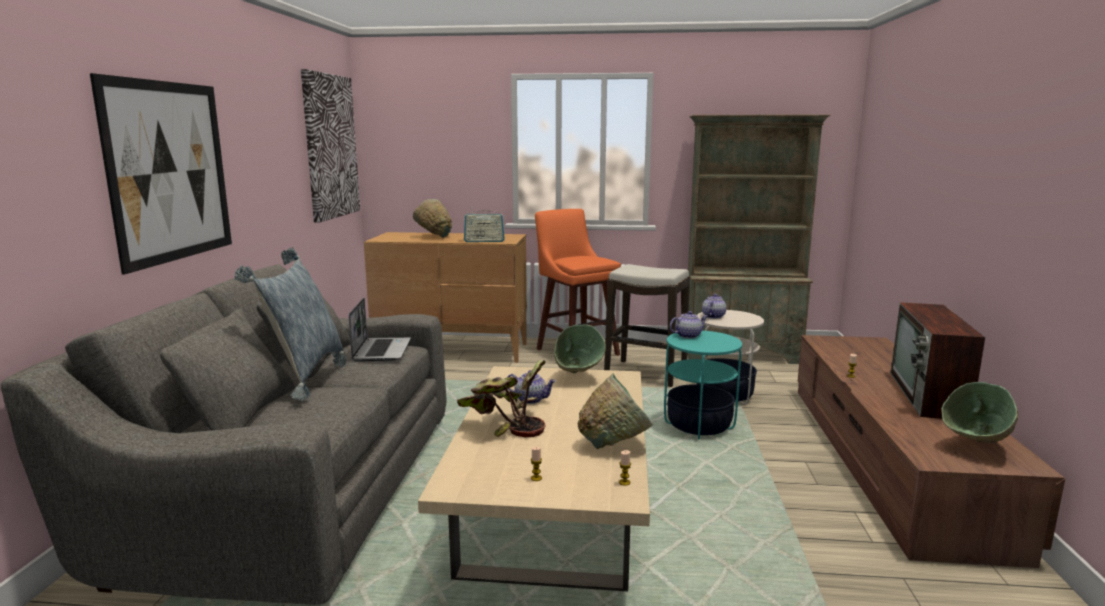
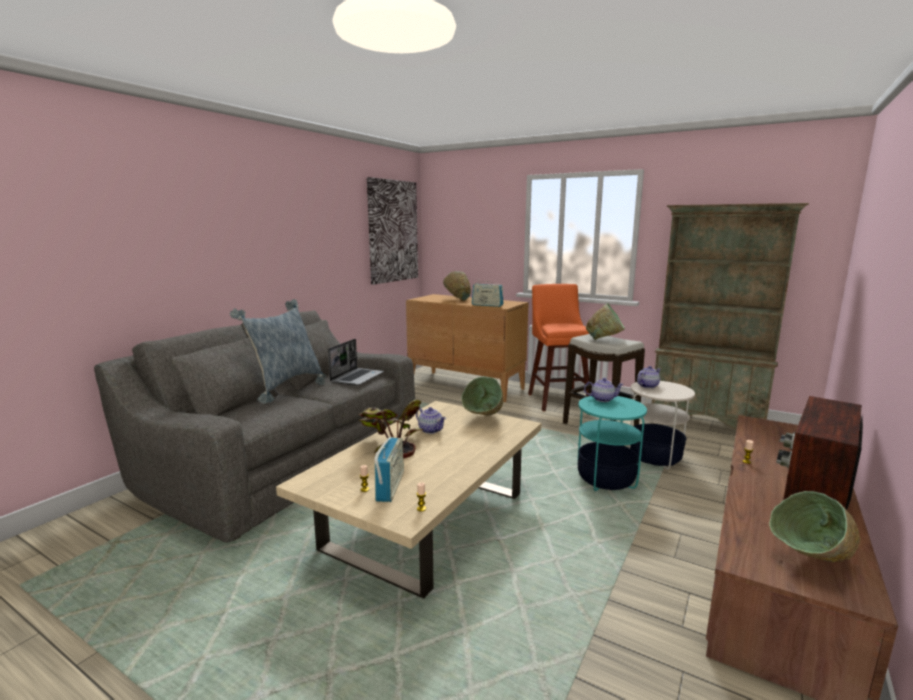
camera: 25 degrees right, 0 degrees up
(170, 171) = (240, 246): picture -> none
(562, 469) = (390, 487): none -> radio
(615, 444) = (450, 477): green bowl -> green bowl (605, 340)

